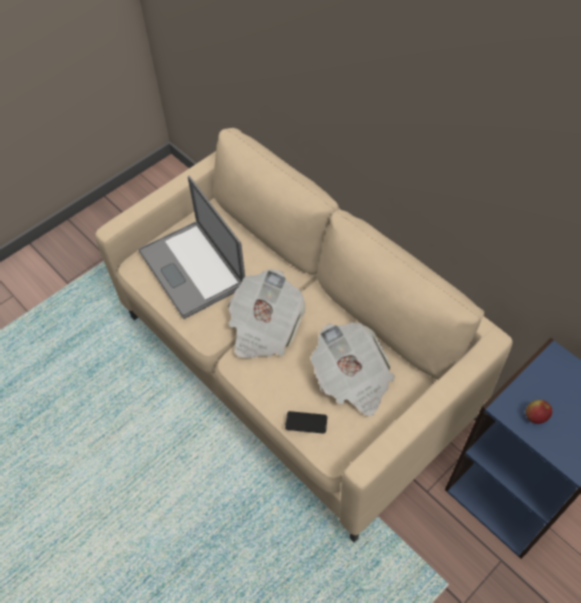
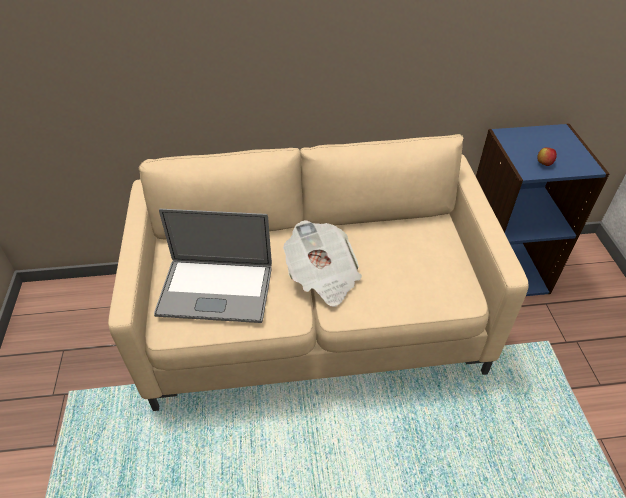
camera: 55 degrees left, 10 degrees down
(306, 422) = (431, 298): phone -> none
(352, 379) = (415, 253): newspaper -> none

